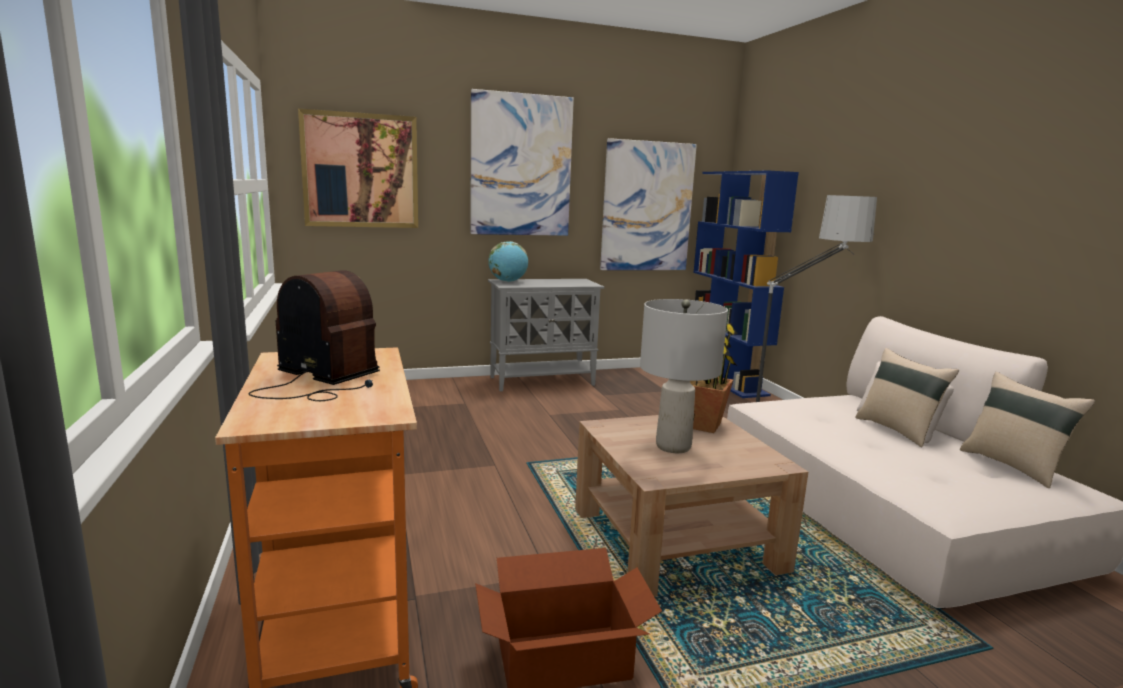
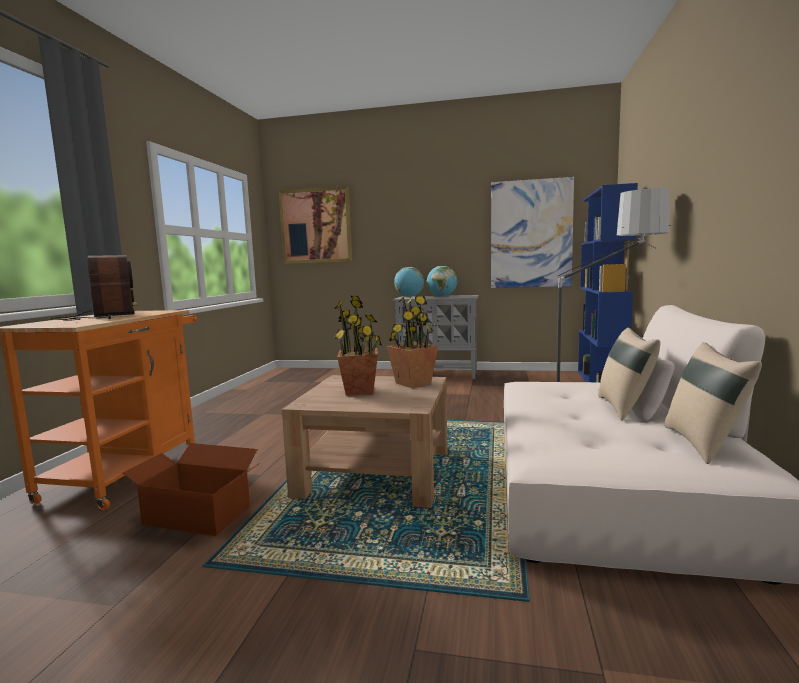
camera: 30 degrees right, 5 degrees down
(521, 166) = (422, 211): picture -> none
(553, 282) = (442, 296): none -> globe
(672, 446) = (360, 391): grey table lamp -> potted plant

